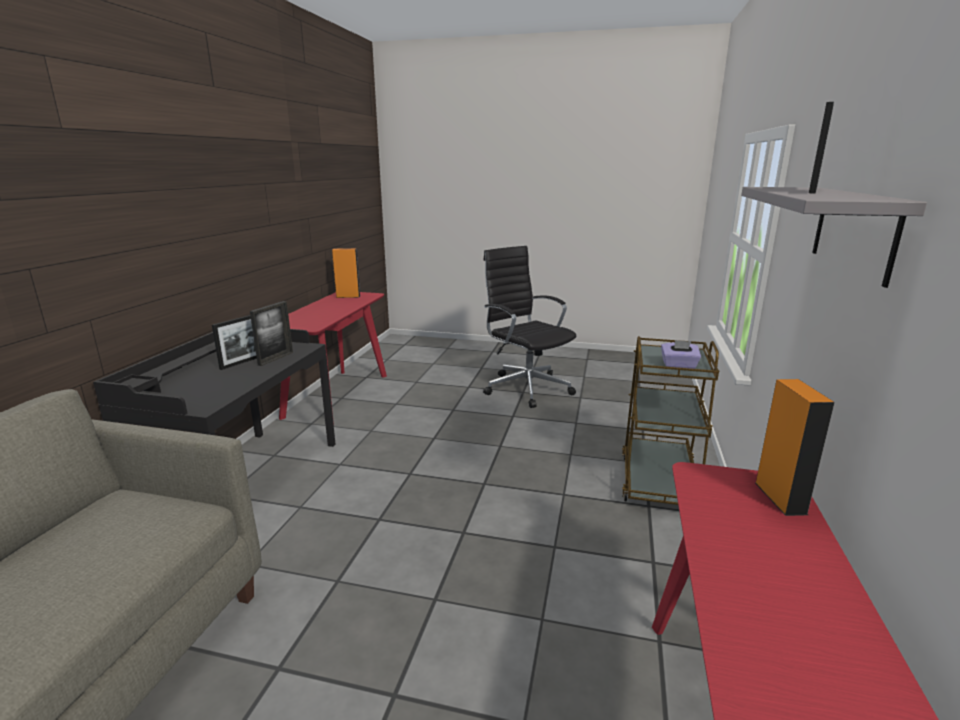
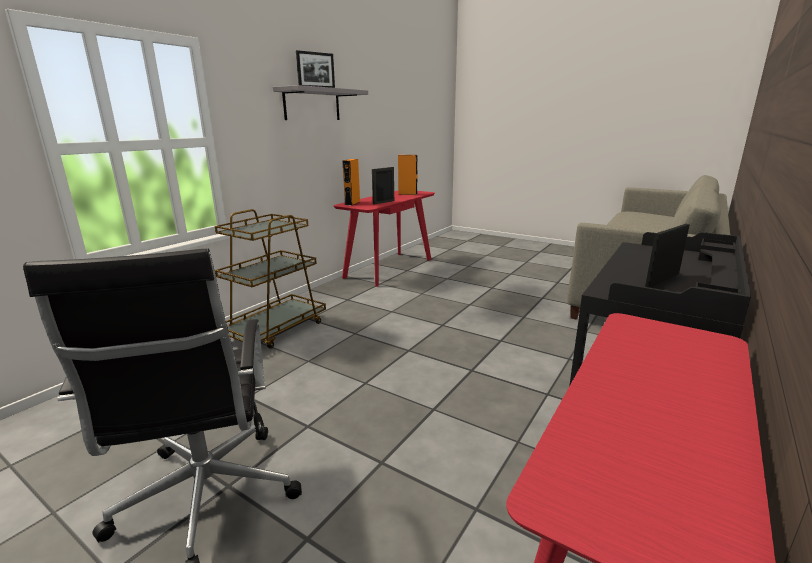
camera: 160 degrees left, 0 degrees up
(276, 358) = (627, 279): picture frame -> picture frame (383, 202)
(348, 296) = (656, 502): orange speaker -> orange speaker (407, 194)
(679, 365) = (271, 225): purple tissue box -> none

